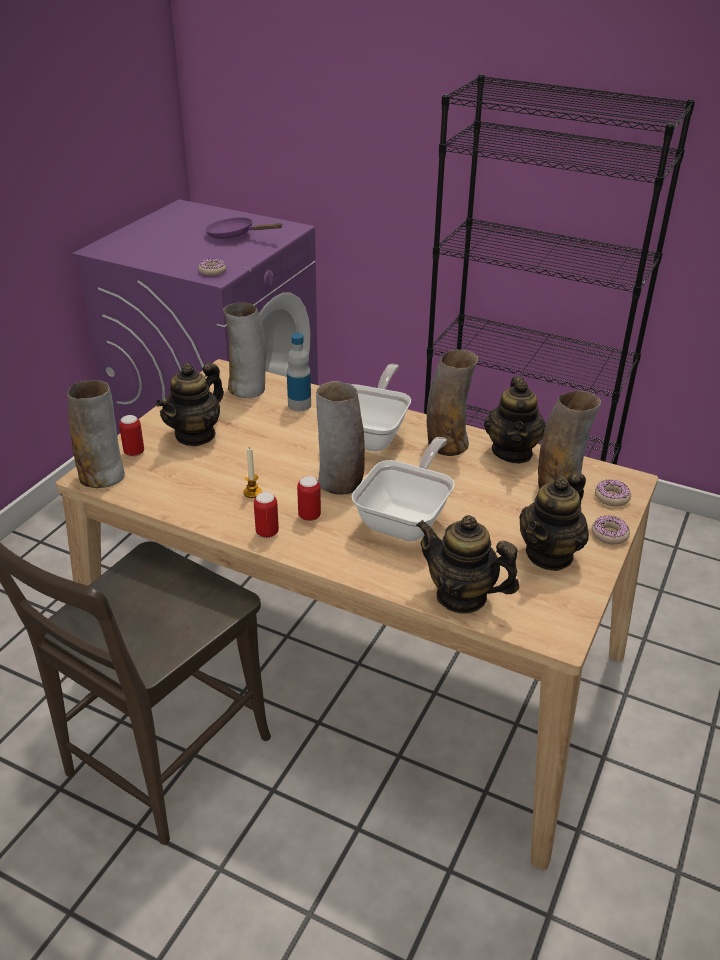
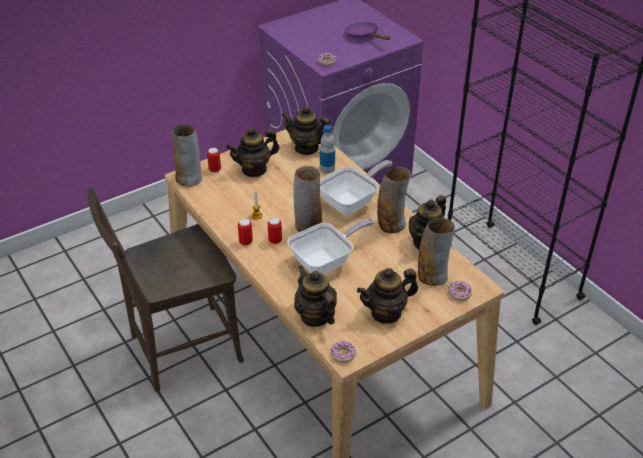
camera: 30 degrees right, 5 degrees up
(248, 388) = (306, 148): vase -> teapot
(609, 534) = (434, 315): donut -> donut (343, 354)

